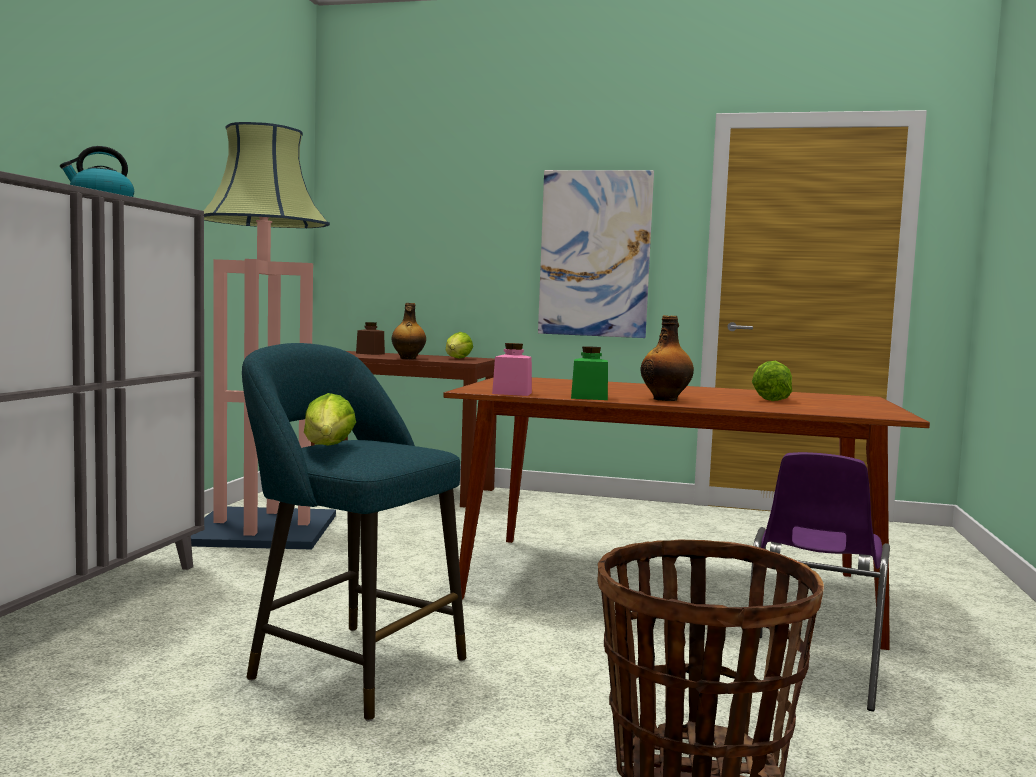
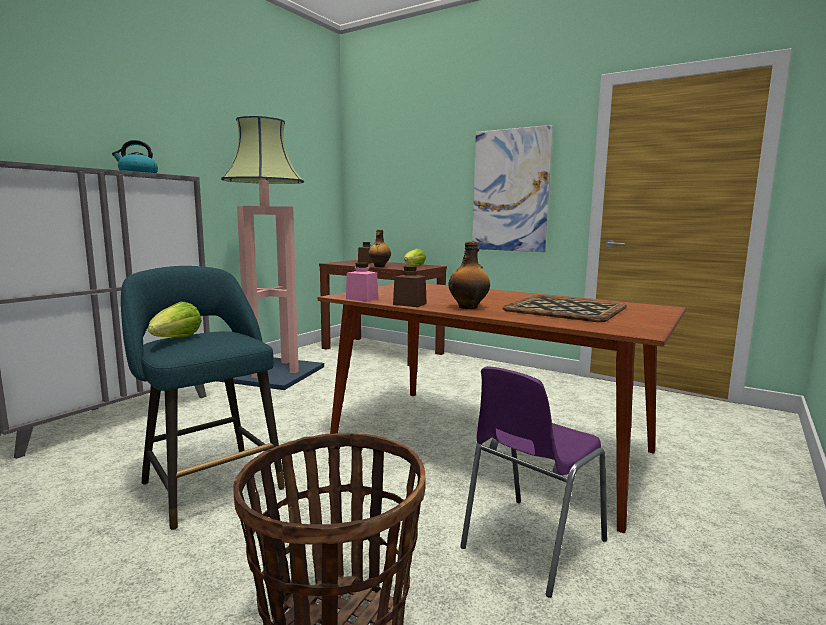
camera: 20 degrees right, 5 degrees up
(589, 397) = (409, 304): green jar -> brown jar
(771, 399) = (564, 309): lettuce -> tray

